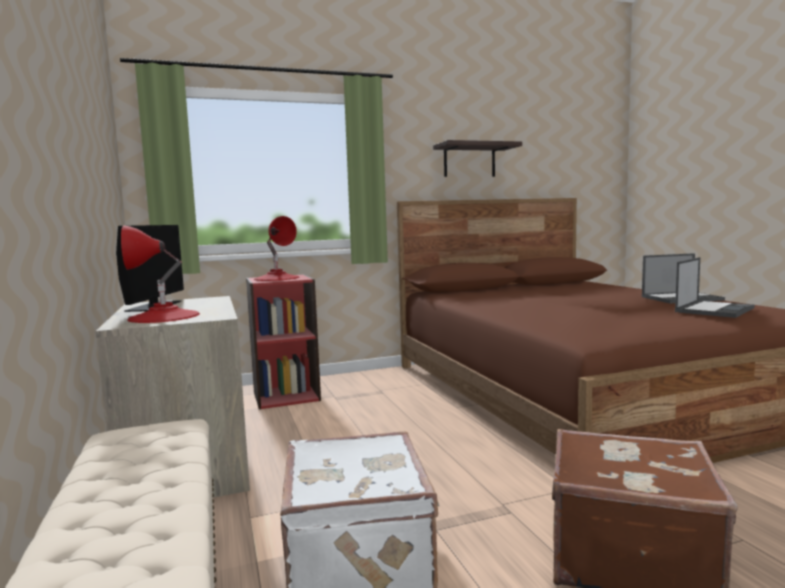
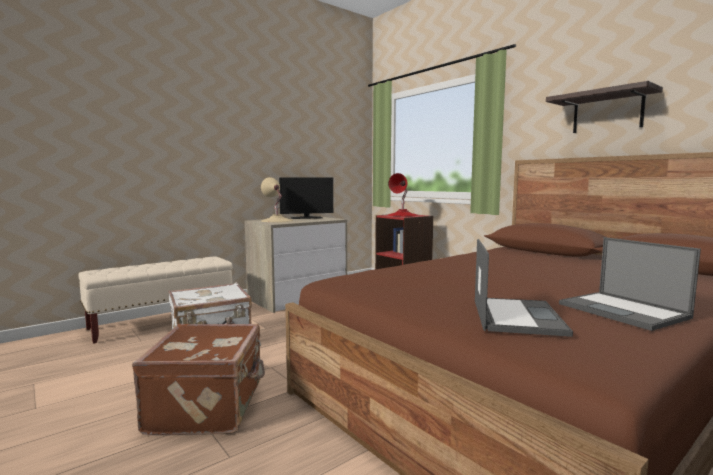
camera: 70 degrees right, 0 degrees up
(164, 316) = (276, 220): red table lamp -> beige table lamp
(714, 310) = (516, 316): laptop -> laptop turned 105 degrees counterclockwise

